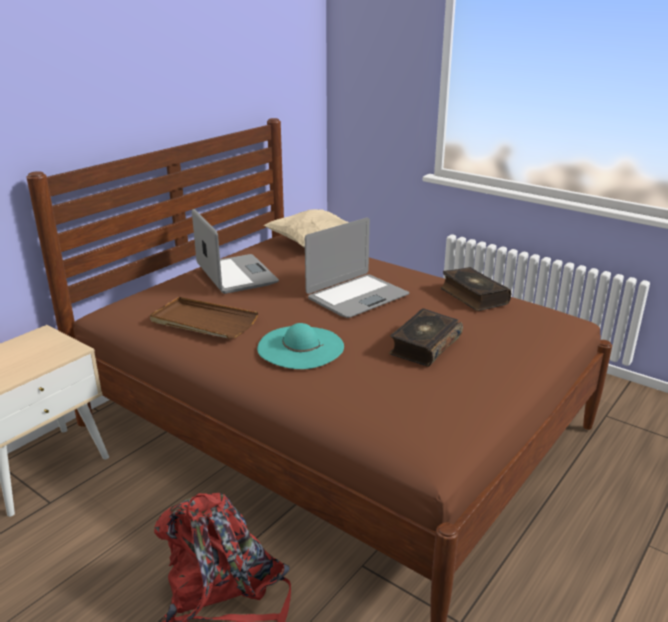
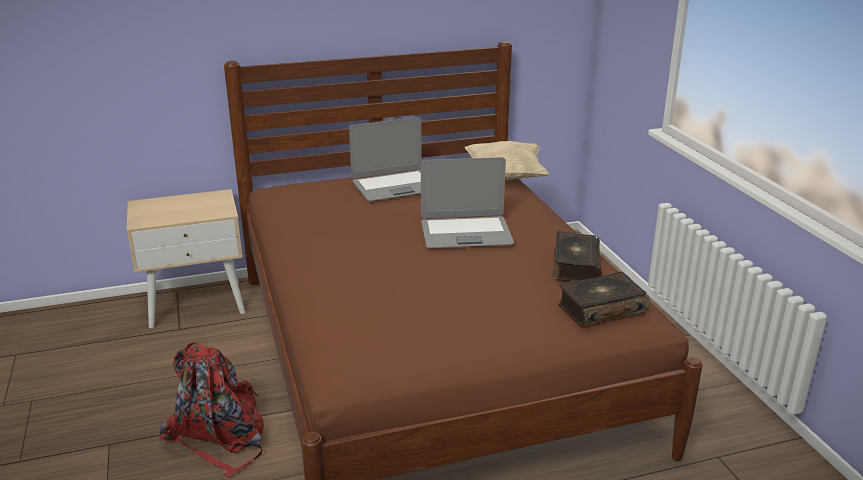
camera: 35 degrees right, 0 degrees up
(203, 322) = (318, 217): brown tray -> none
(236, 275) = (395, 187): laptop -> laptop turned 60 degrees clockwise
(300, 347) = (358, 259): turquoise hat -> none
(424, 346) = (457, 292): book -> book (600, 308)

